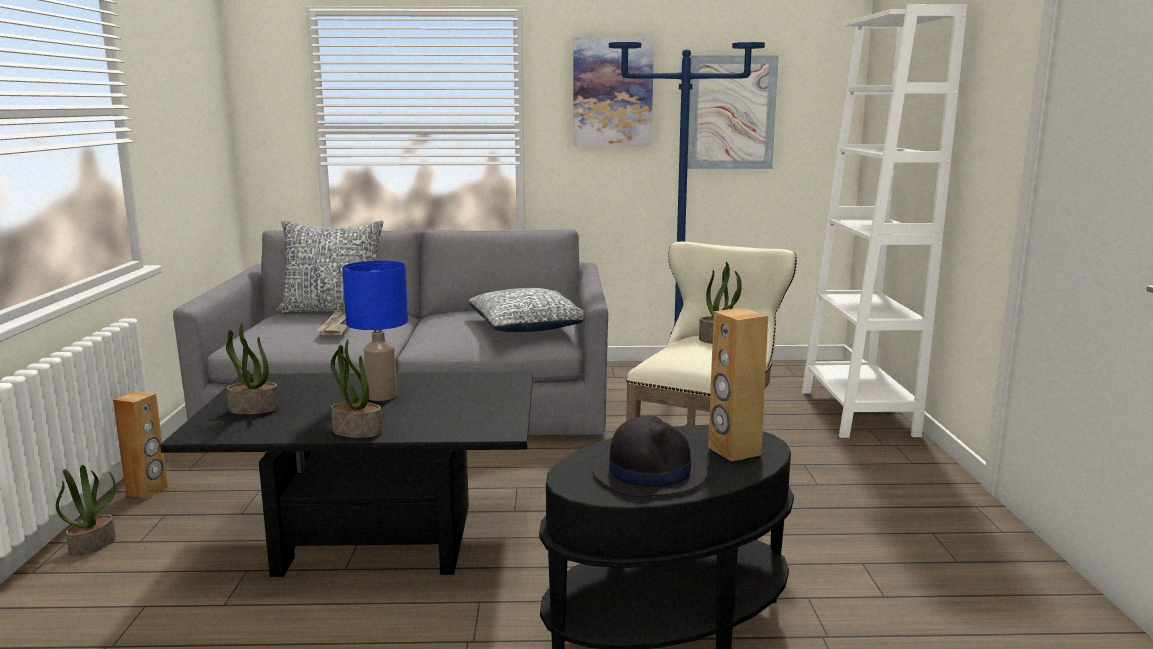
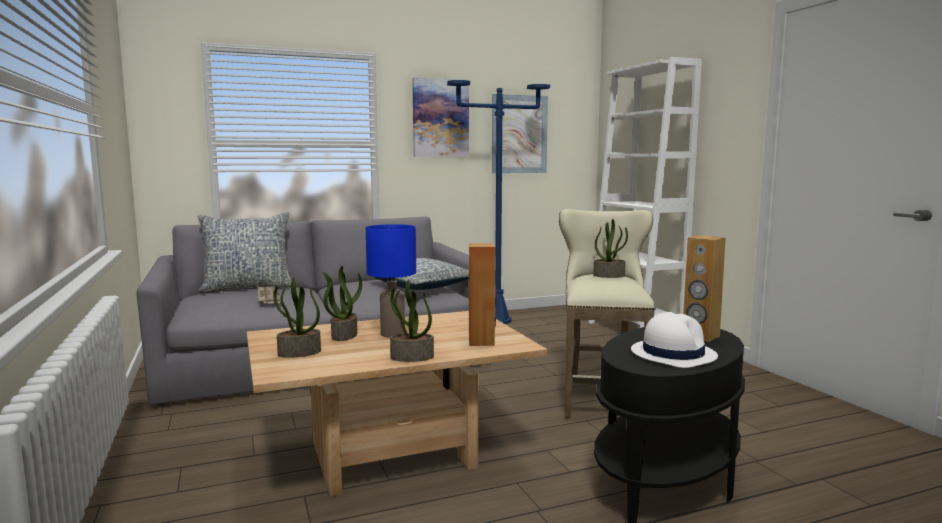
camera: 20 degrees left, 5 degrees down
(92, 545) = (131, 502): potted plant -> potted plant (344, 335)
(147, 491) = (144, 452): brown speaker -> brown speaker (482, 341)
(377, 539) = (392, 454): black coffee table -> beige coffee table
(649, 473) = (673, 354): black hat -> white hat

